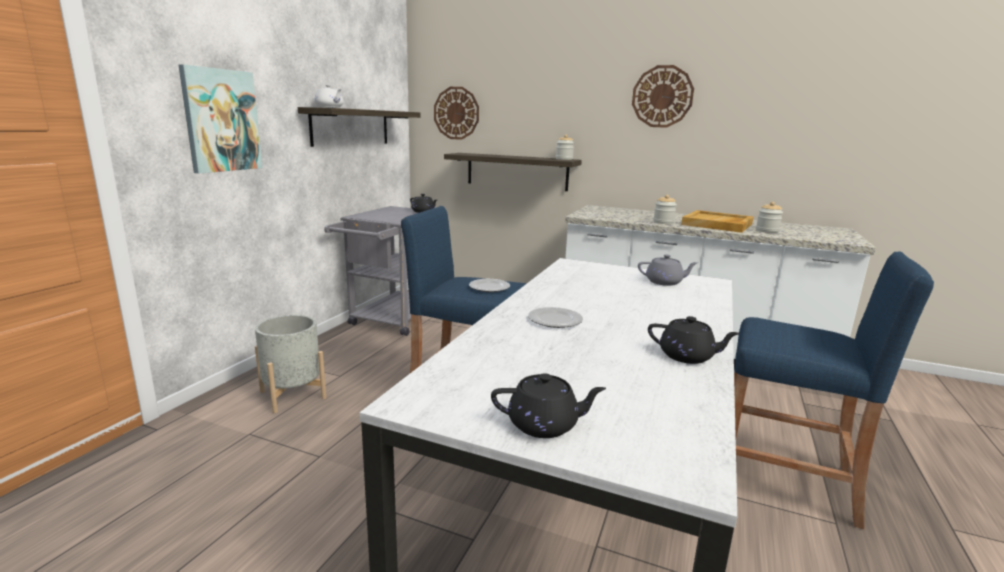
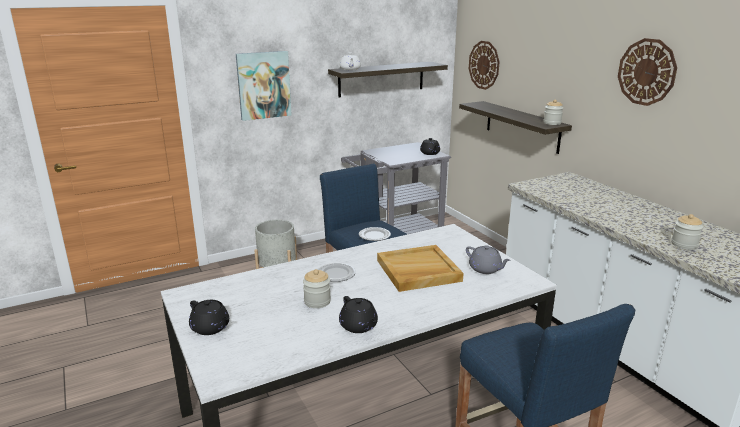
camera: 40 degrees right, 5 degrees up
(663, 222) = (589, 209): jar -> jar (317, 301)
(717, 224) = (646, 224): beige tray -> beige tray (418, 271)

